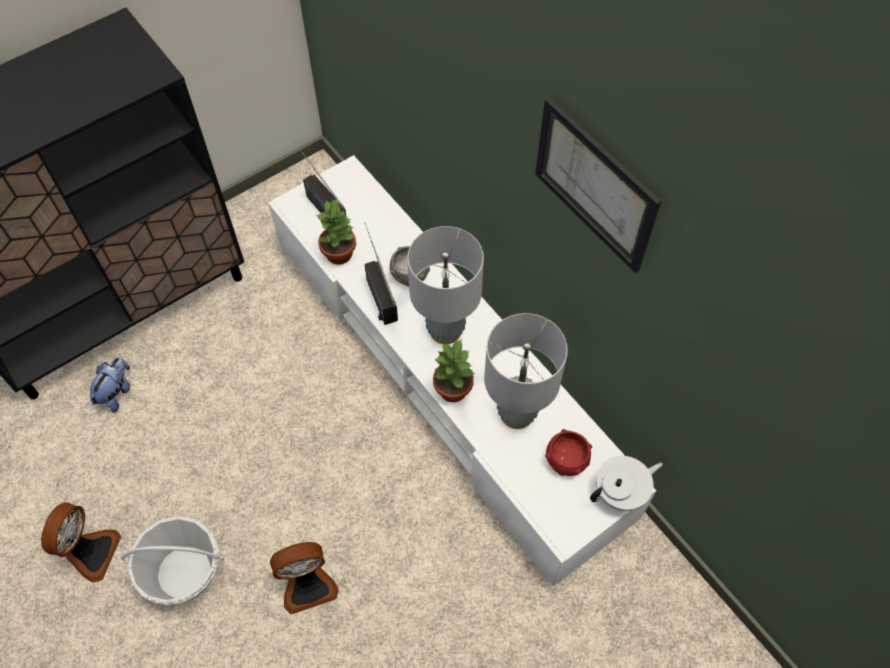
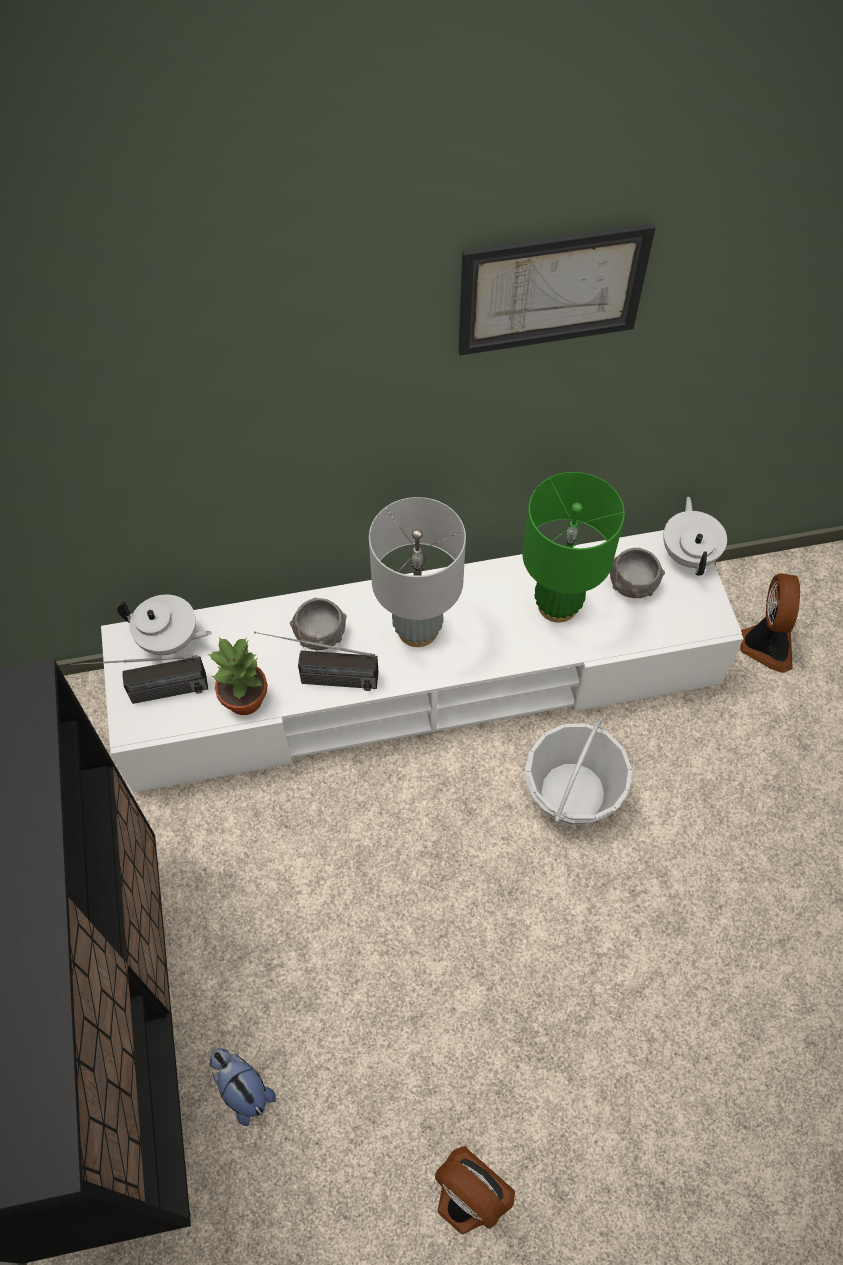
camera: 65 degrees left, 0 degrees up
(184, 572) = (548, 1077): basket -> basket (572, 793)
(308, 584) = (621, 933): fan -> fan (765, 644)
(361, 194) = (170, 640): none -> white teapot
(453, 388) = (497, 653): potted plant -> none
(516, 413) = (557, 605): grey table lamp -> green table lamp
(566, 460) = (632, 584): red bowl -> grey bowl

